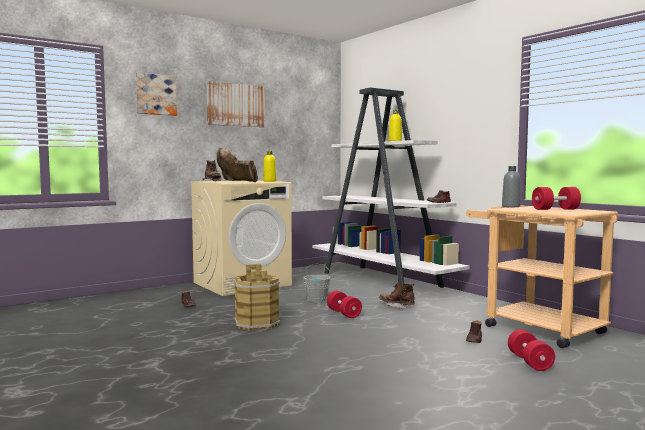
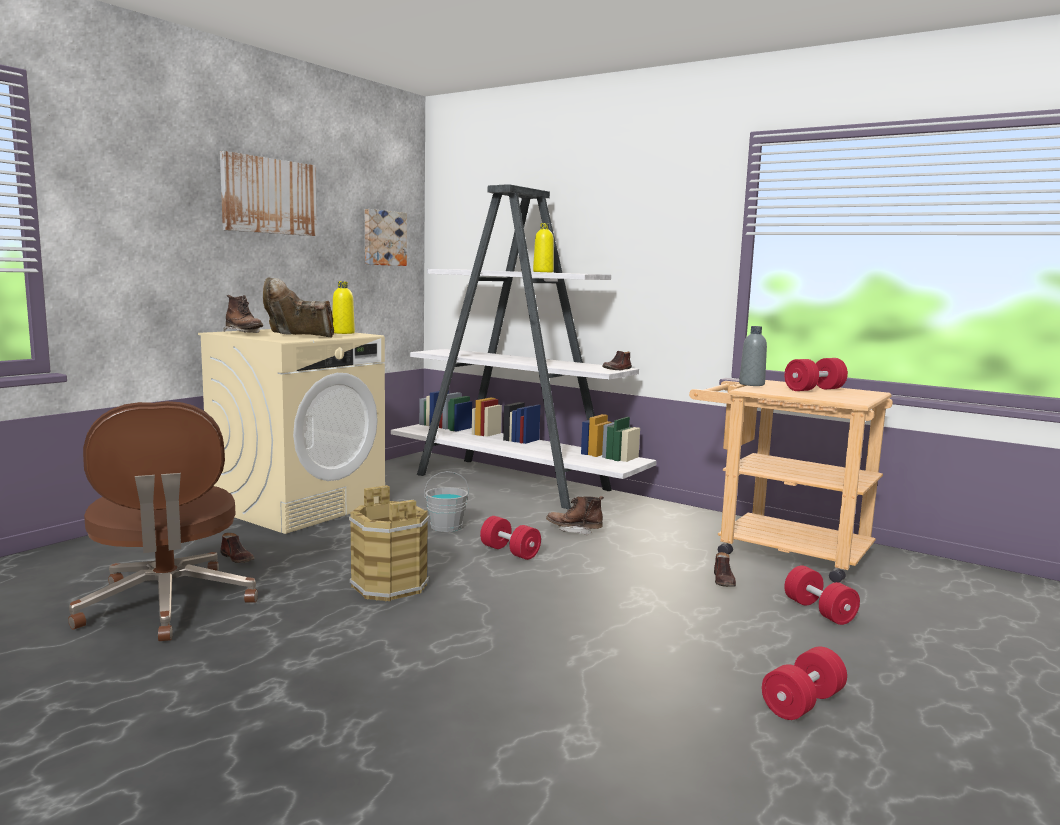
camera: 20 degrees left, 5 degrees up
(135, 322) = (167, 605): none -> brown office chair
(156, 95) = (131, 172): picture -> picture (383, 238)
(462, 407) = (802, 703): none -> red dumbbell

